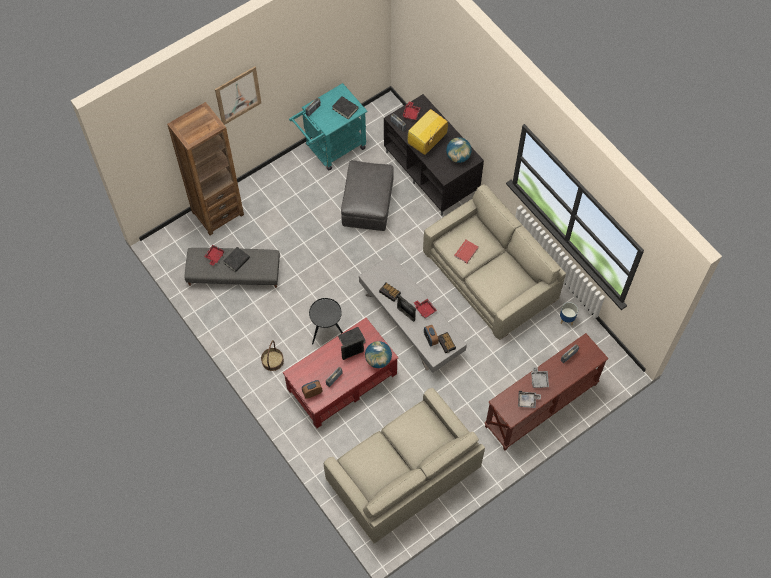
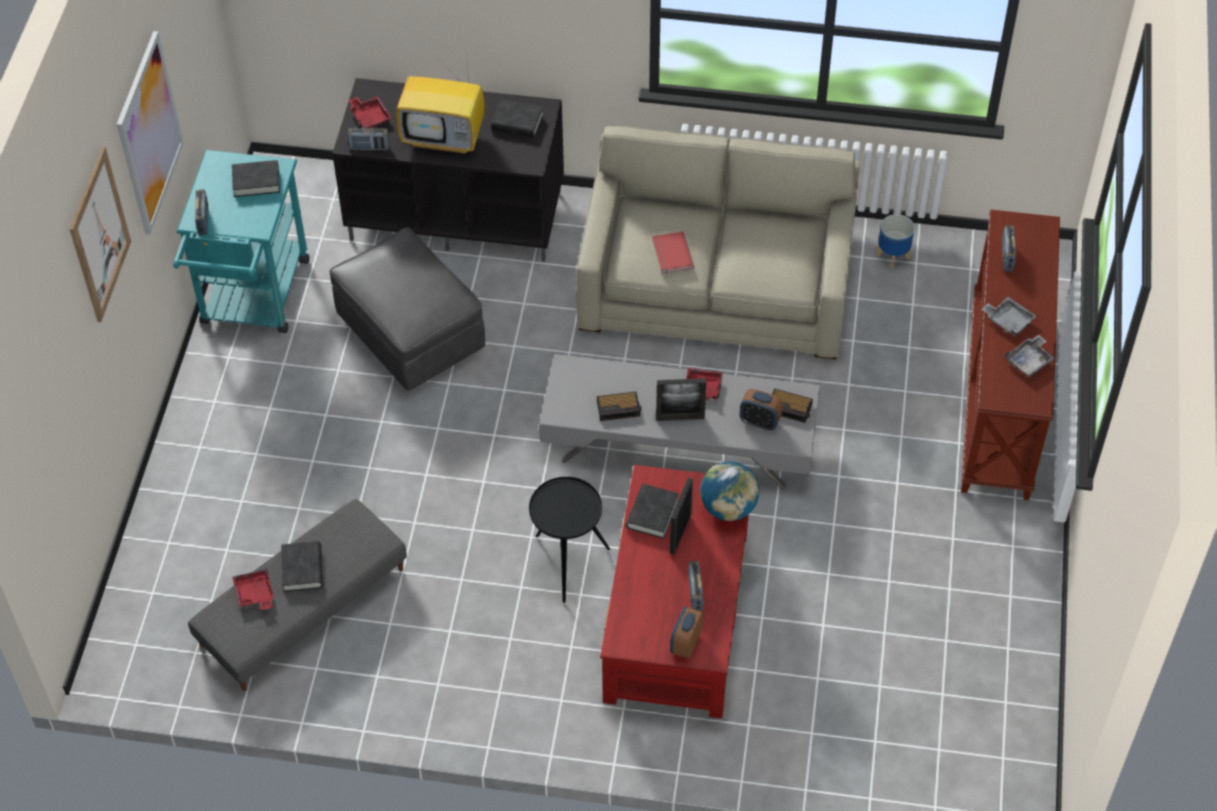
camera: 45 degrees left, 10 degrees down
(217, 213) = (164, 540): brown bookcase -> none
(272, 361) = (529, 682): basket -> none
(297, 68) = (149, 133): none -> picture
(403, 474) = (931, 663): beige sofa -> none
(427, 142) = (445, 138): television -> television turned 75 degrees counterclockwise
(458, 157) = (517, 122): globe -> black book

